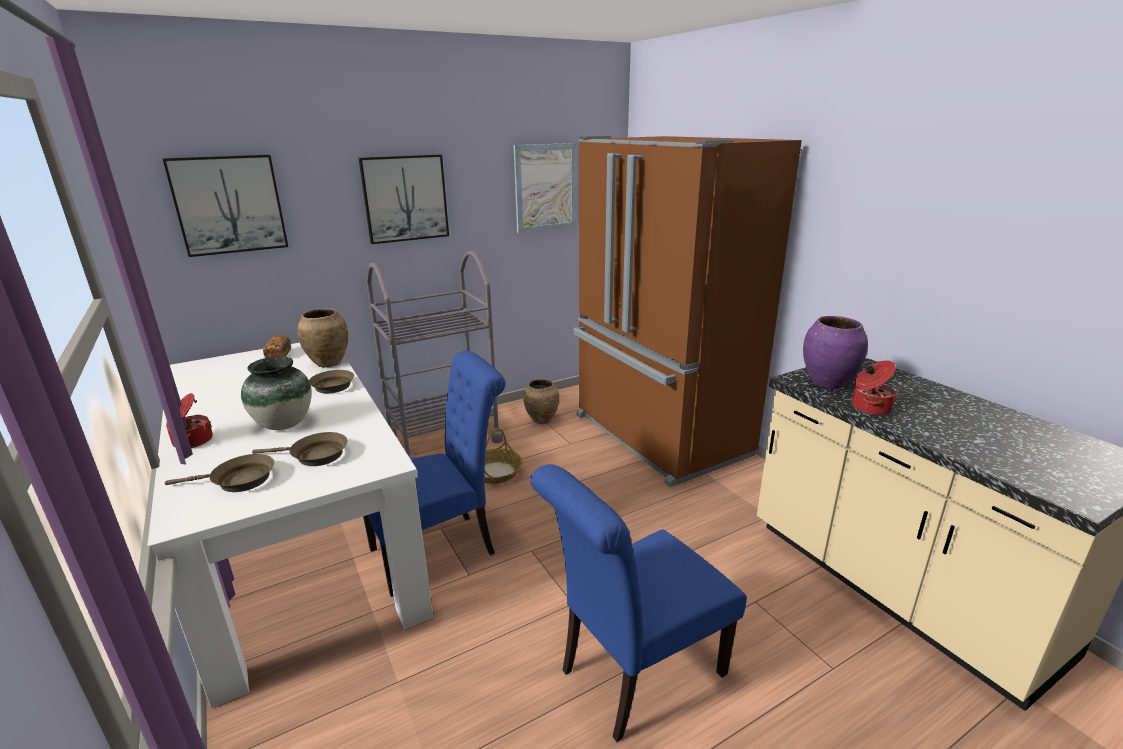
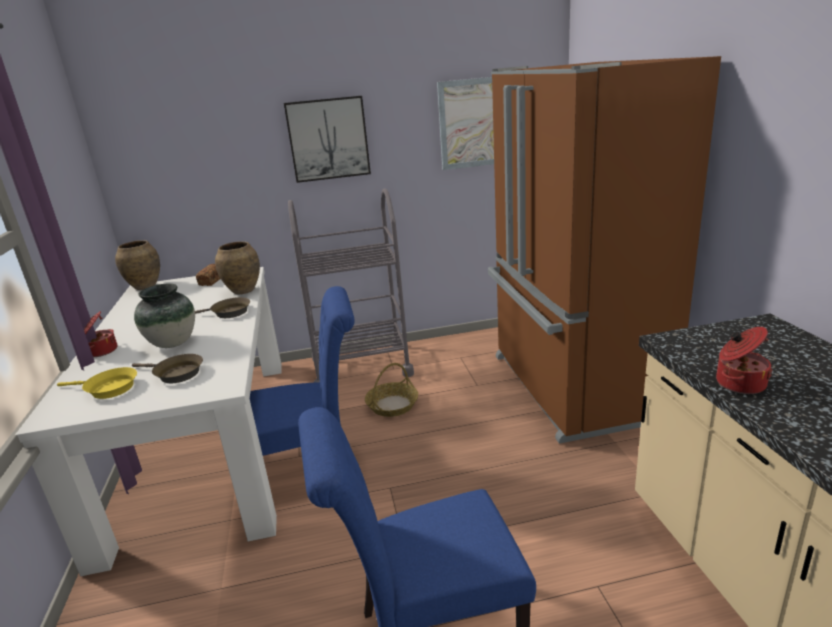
camera: 20 degrees right, 0 degrees up
(229, 205) = (174, 149): picture -> none
(238, 480) = (108, 389): brown frying pan -> yellow frying pan
(541, 420) = (459, 358): brown vase -> brown vase (145, 287)
(827, 383) = (706, 348): purple vase -> none

